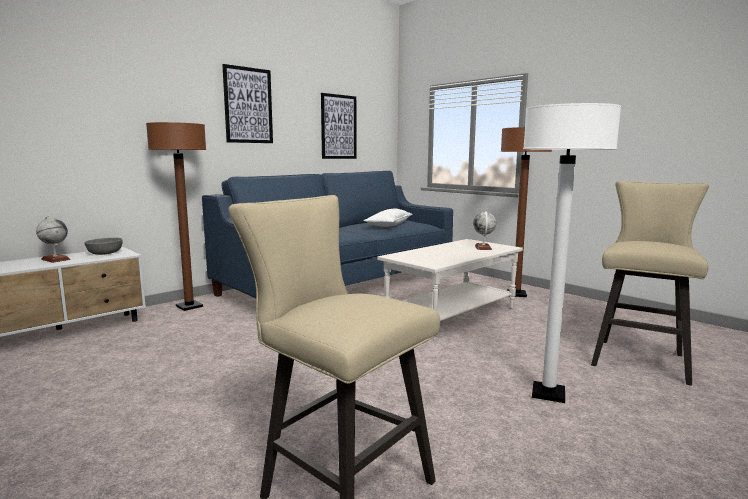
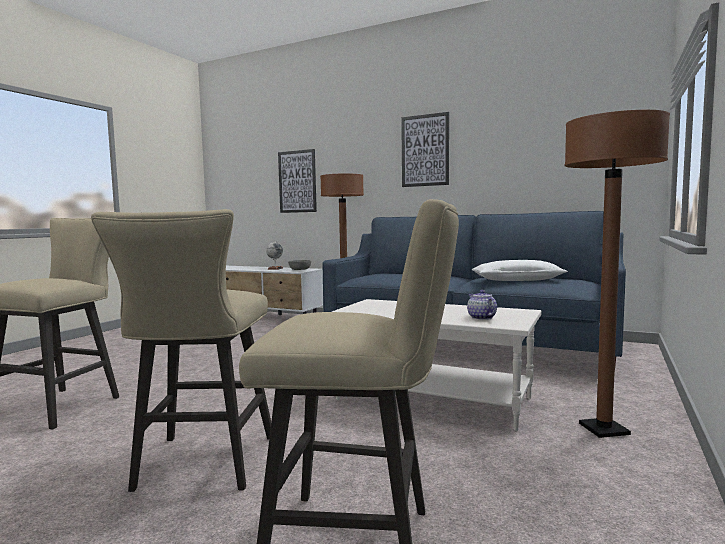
camera: 70 degrees right, 5 degrees down
(338, 127) = (543, 158): picture -> picture (297, 181)
(483, 247) = (481, 317): globe -> teapot
(548, 394) = (202, 467): white floor lamp -> beige stool

